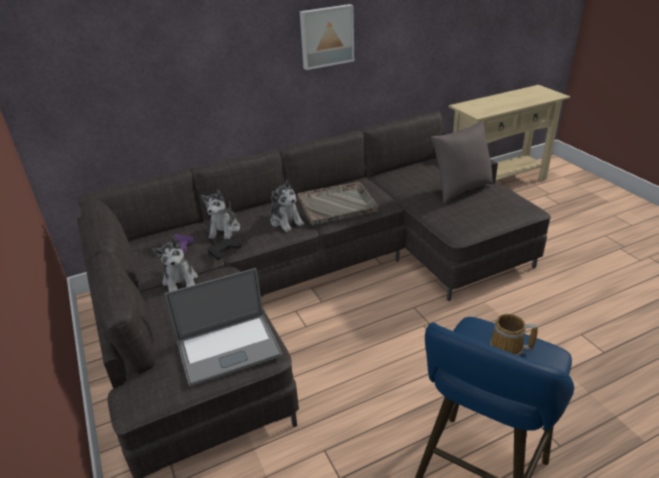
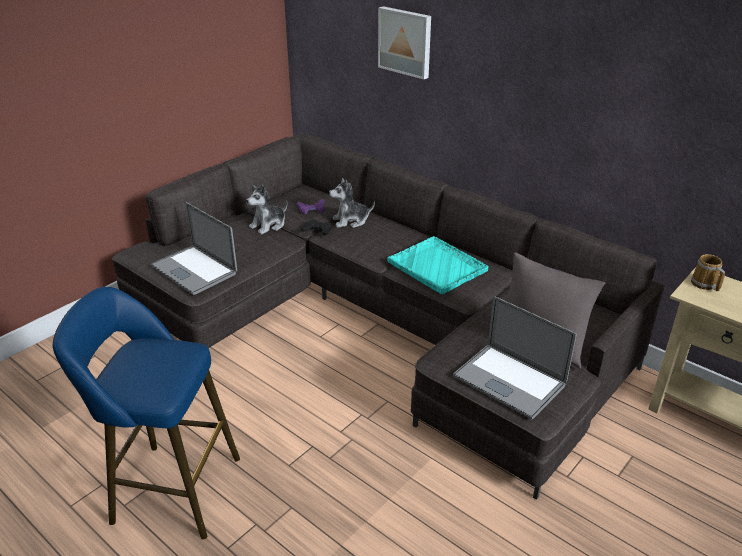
camera: 65 degrees right, 0 degrees up
(286, 221) = (385, 247): plush toy -> none
(326, 36) = (537, 93): picture -> picture (405, 42)
(337, 204) = (437, 267): grey tray -> turquoise tray
(495, 210) = (509, 380): none -> laptop
(508, 350) = (155, 368): mug -> mug (704, 284)

